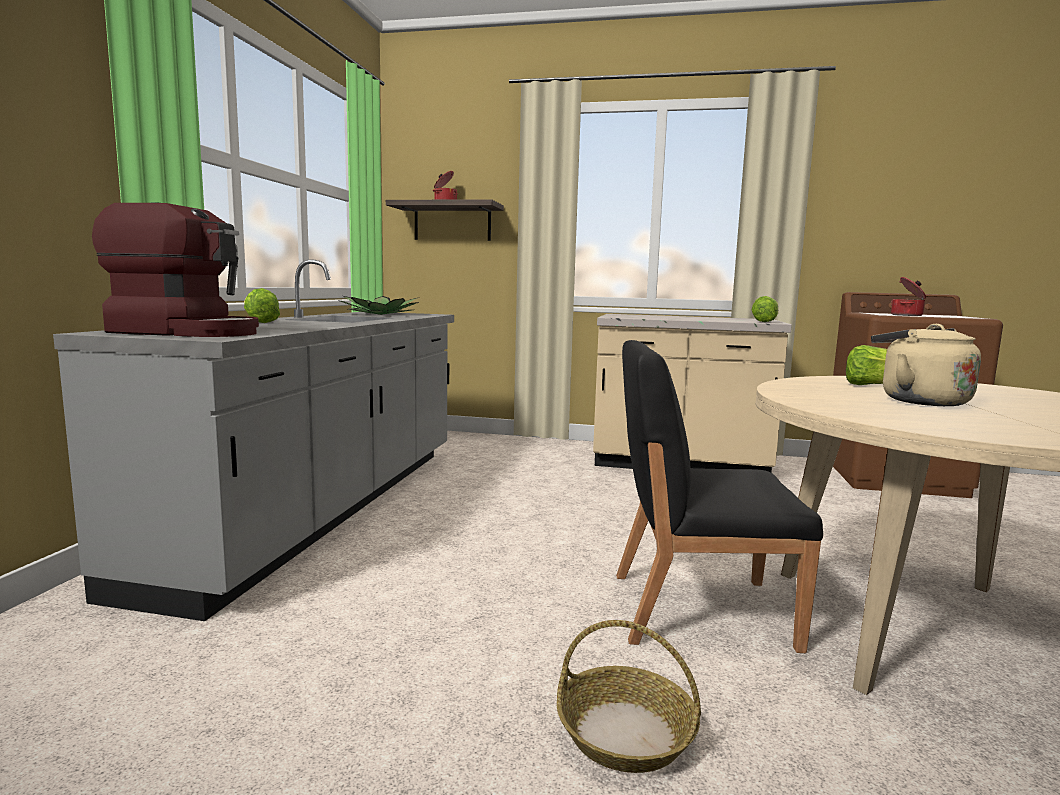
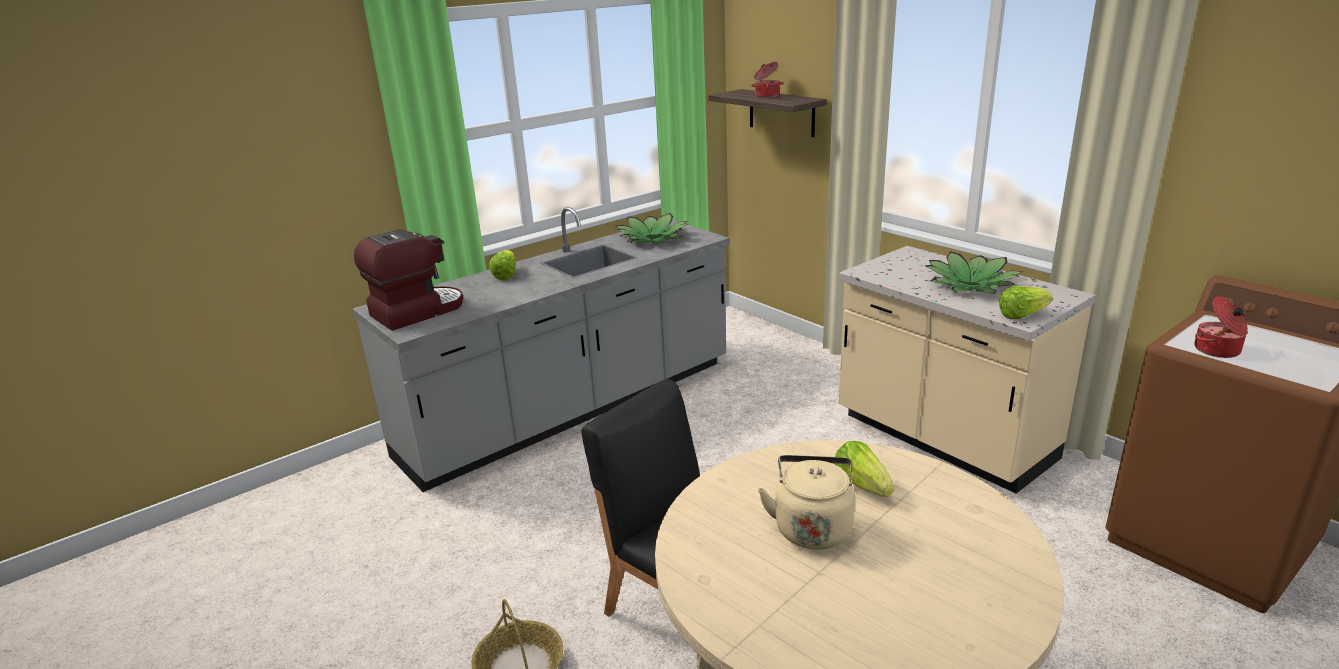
camera: 40 degrees right, 15 degrees up
(188, 332) = (417, 311): coffee machine -> coffee machine turned 90 degrees counterclockwise
(699, 318) = (970, 285): none -> potted plant

